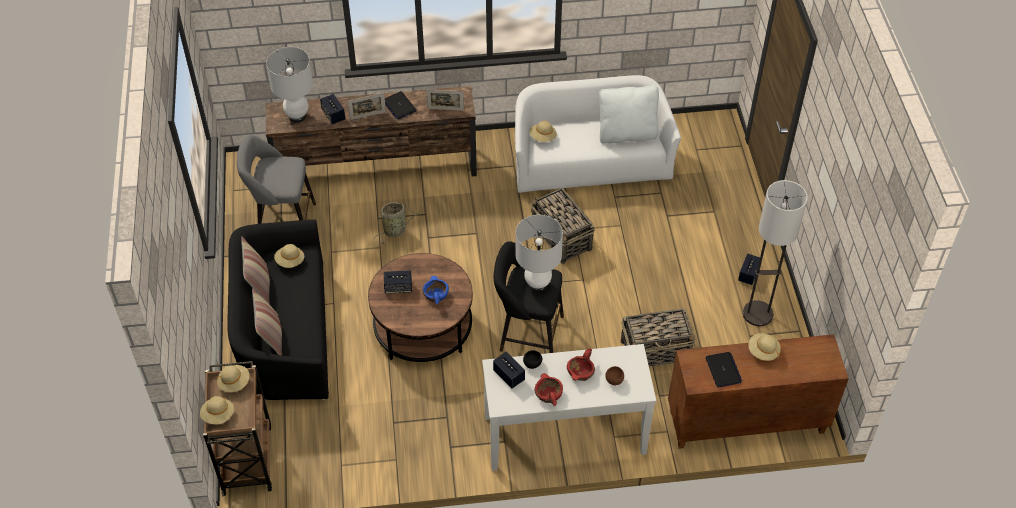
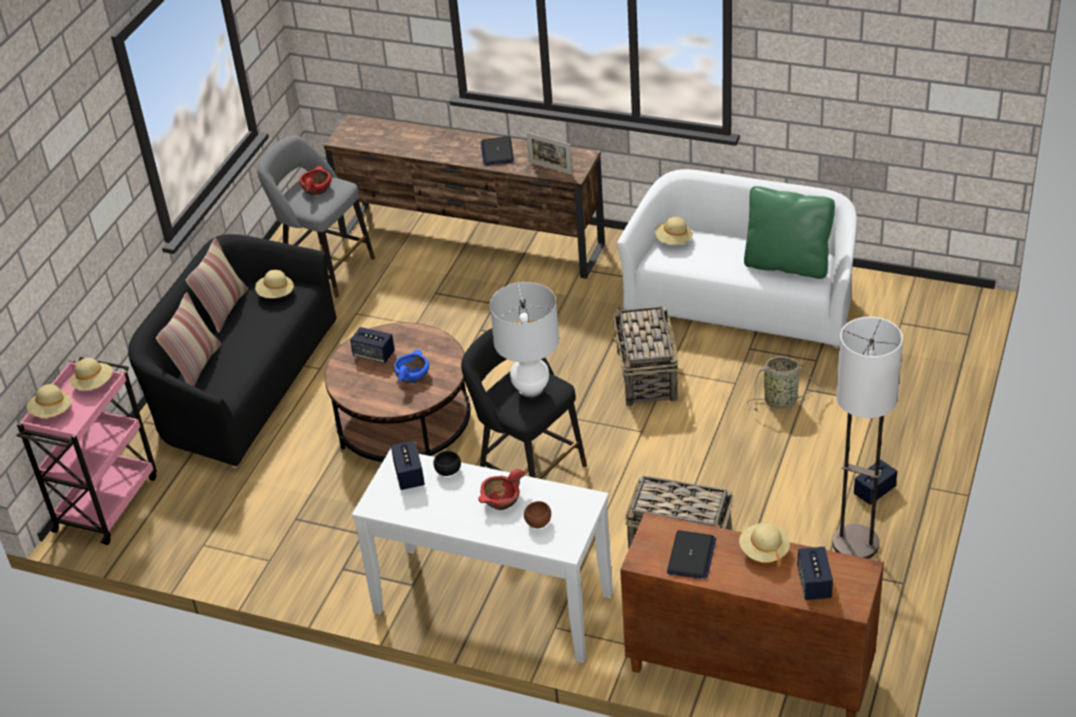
camera: 30 degrees right, 10 degrees down
(247, 458) = (107, 502): brown cart -> pink cart
(297, 116) = (372, 135): white table lamp -> none
(333, 115) = (414, 143): speaker -> speaker (814, 584)
(368, 116) = (453, 153): picture frame -> none
(396, 230) = (447, 311): basket -> basket (783, 401)
(548, 394) = (442, 512): red bowl -> red bowl (316, 188)
(626, 134) = (787, 265): white pillow -> green pillow

